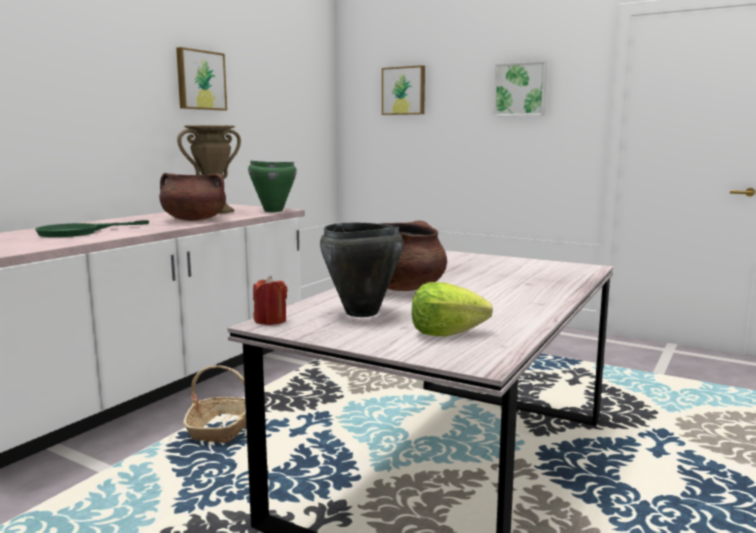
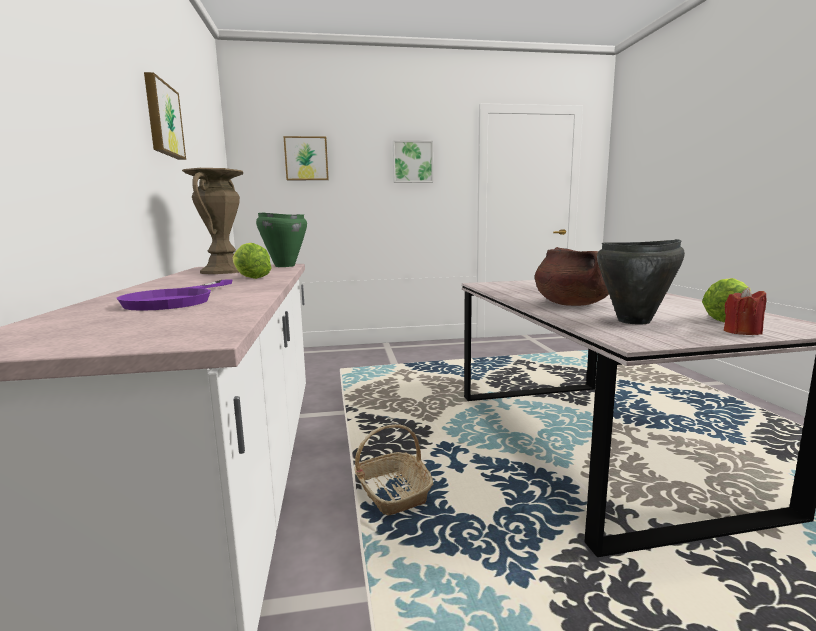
camera: 40 degrees left, 0 degrees up
(79, 232) = (177, 300): green frying pan -> purple frying pan
(193, 220) = (250, 277): brown cooking pot -> lettuce
(270, 321) = (624, 340): red candle -> red candle (742, 332)

